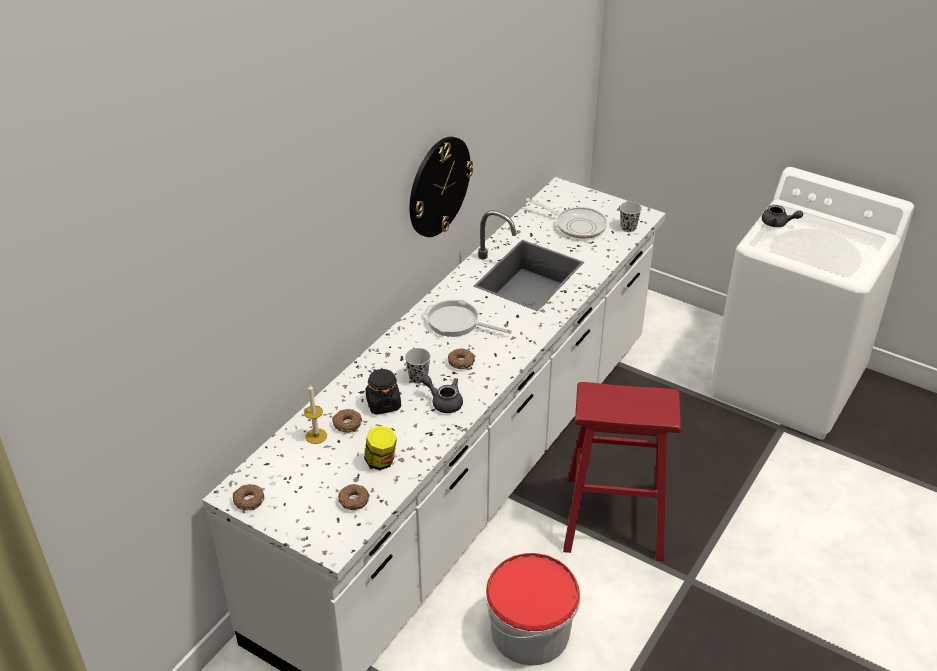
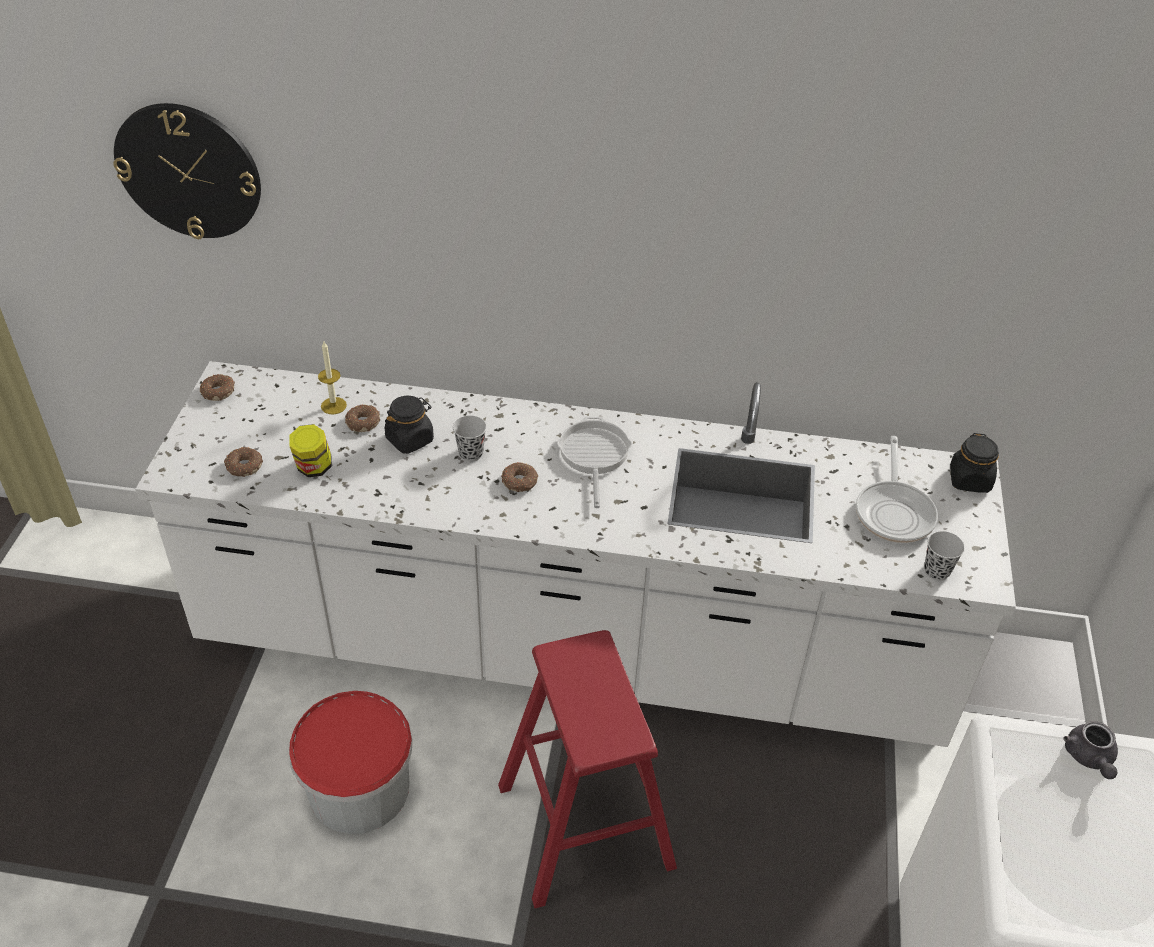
camera: 65 degrees right, 5 degrees up
(438, 186) = (695, 296): wall clock -> wall clock (189, 171)
(444, 402) = (438, 488): grey teapot -> none
(567, 192) = (970, 480): none -> black jar

